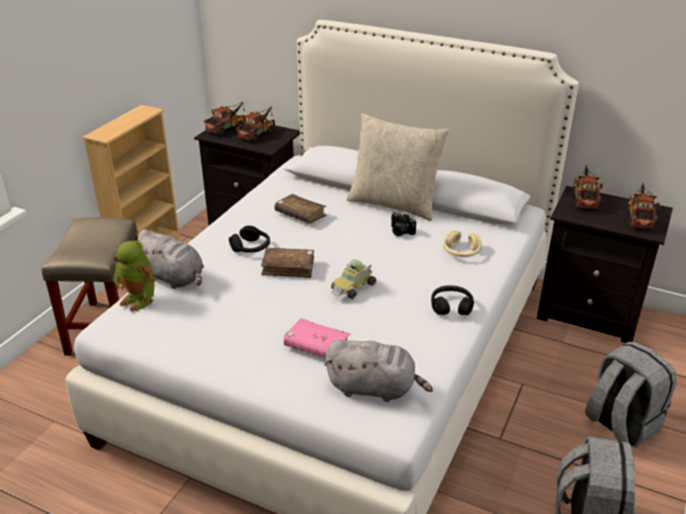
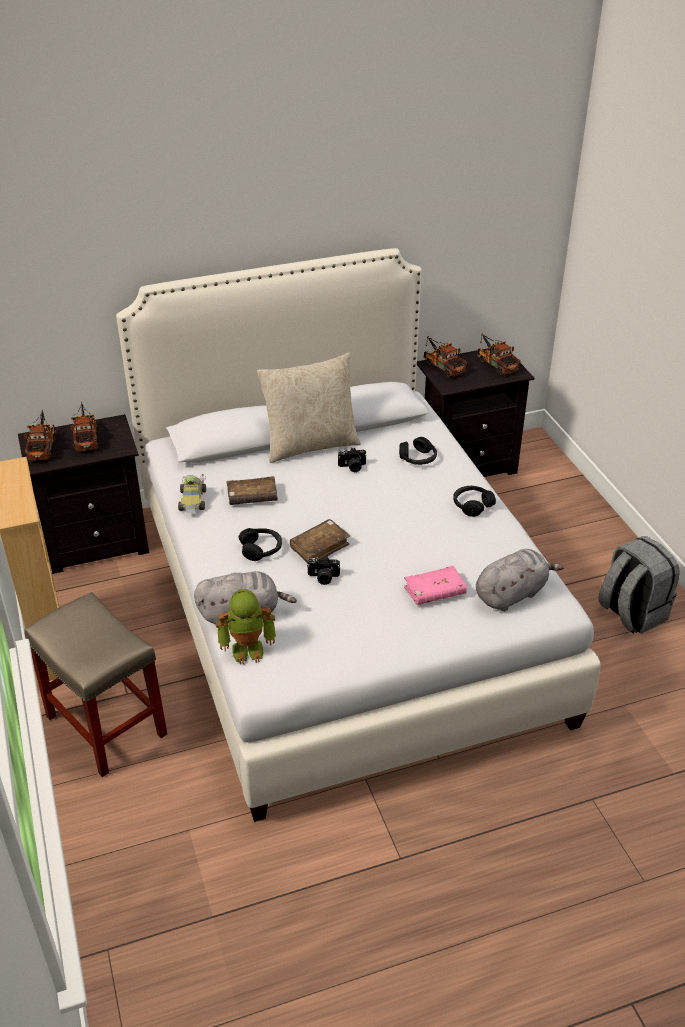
camera: 45 degrees left, 5 degrees up
(256, 287) = (323, 578): none -> camera
(353, 287) = (390, 532): toy car -> toy car (193, 501)
(461, 252) = (418, 459): beige headphones -> black headphones
(620, 424) = (574, 535): grey backpack -> none

